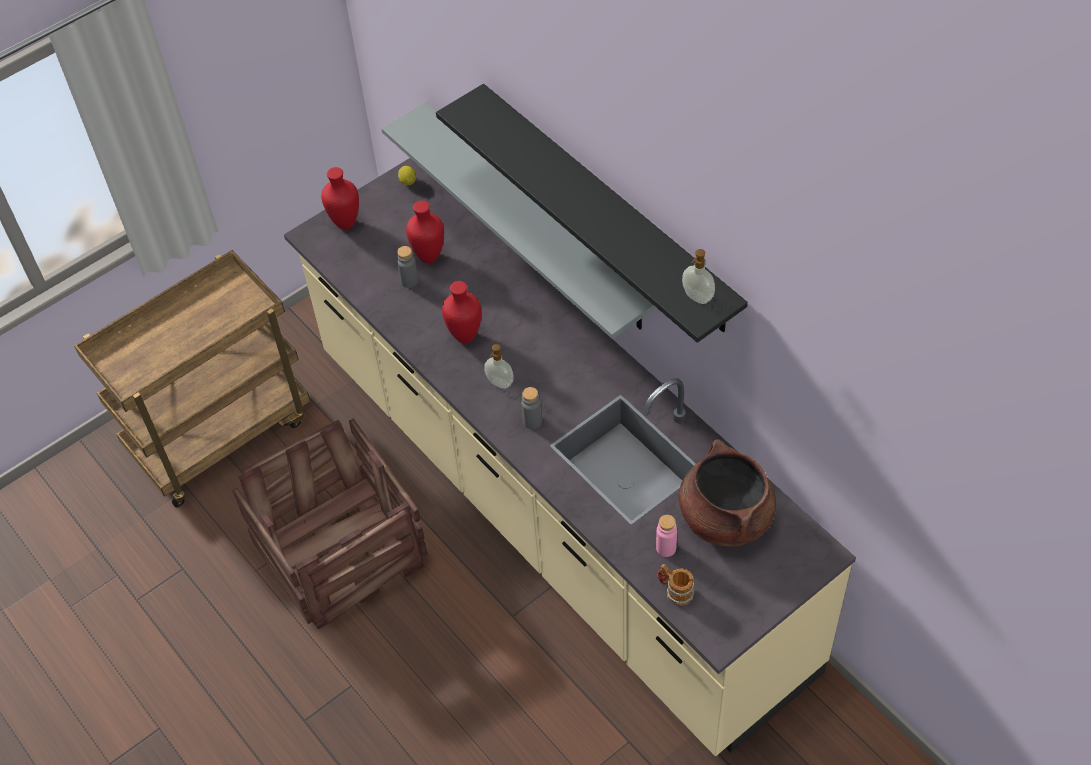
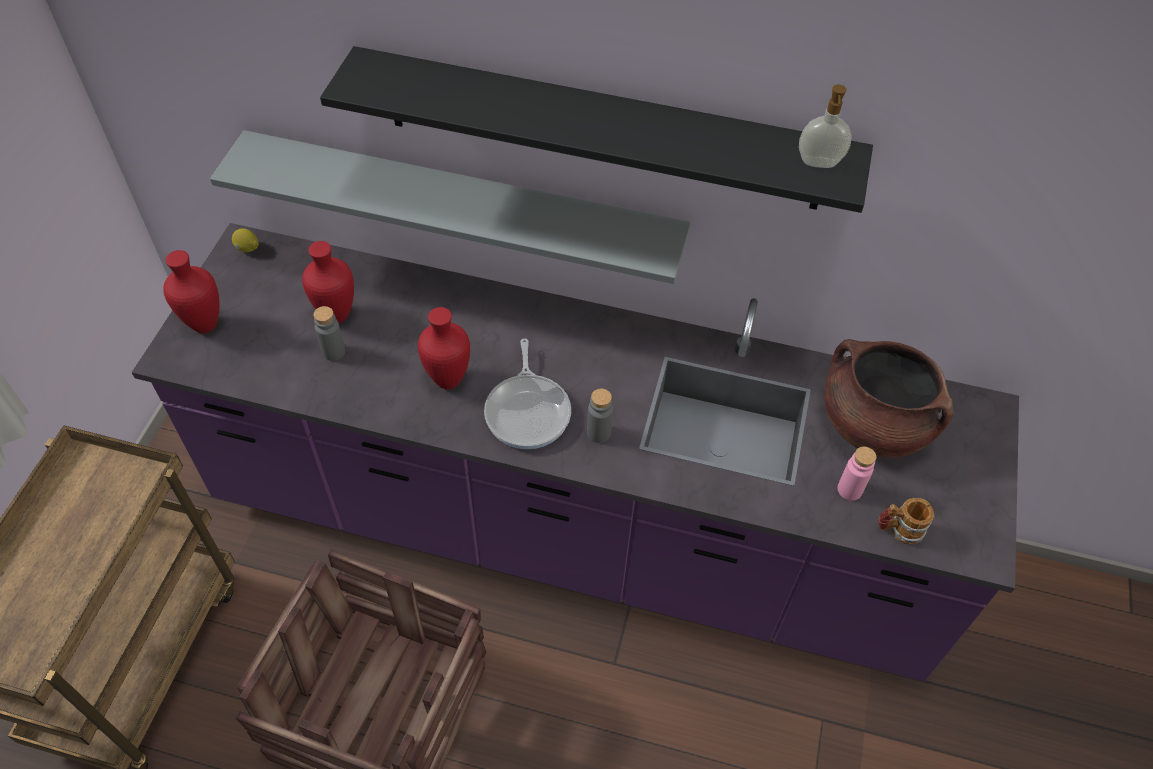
camera: 40 degrees left, 0 degrees up
(499, 383) = (528, 411): soap dispenser -> frying pan
(554, 508) = (571, 530): beige counter -> purple counter

